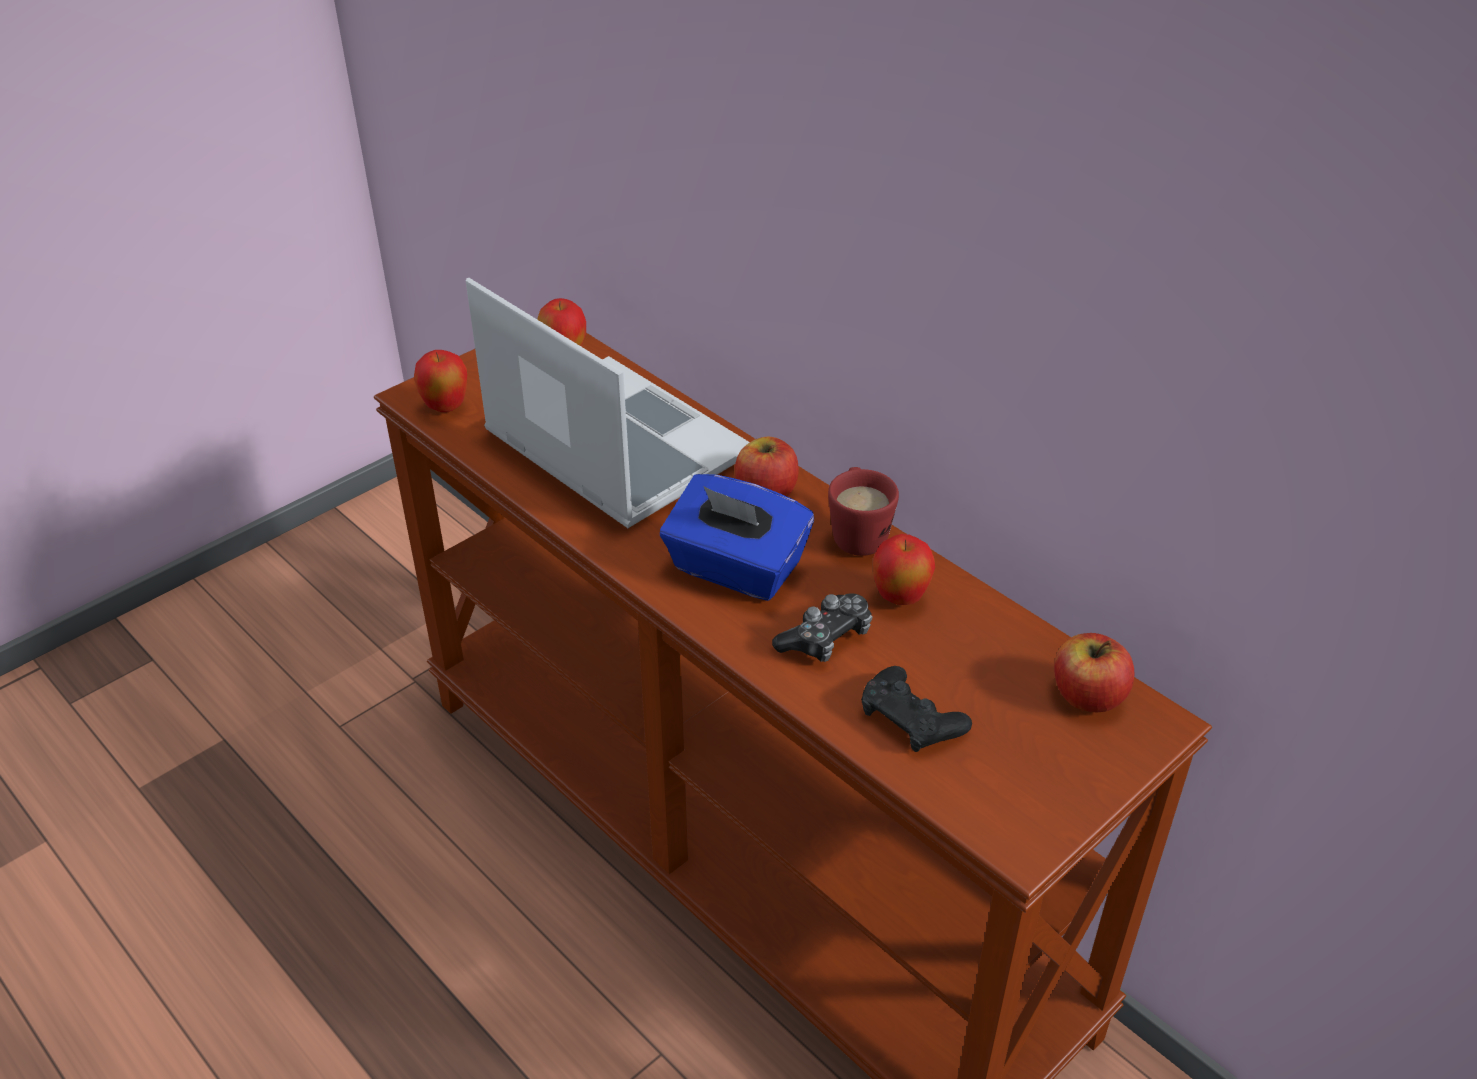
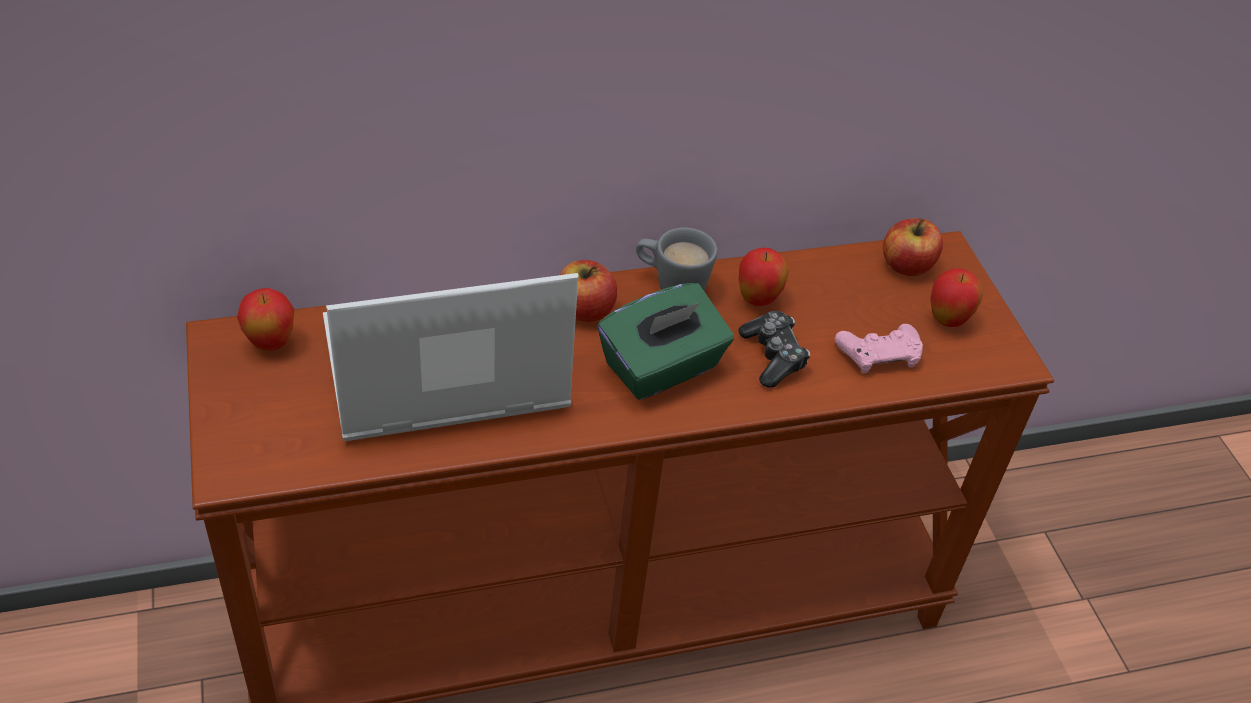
camera: 65 degrees left, 5 degrees up
(446, 408) = (273, 458): apple -> apple (947, 320)
(736, 569) = (662, 368): blue tissue box -> green tissue box
(858, 533) = (671, 285): red mug -> grey mug
(911, 718) = (879, 354): black game controller -> pink game controller

